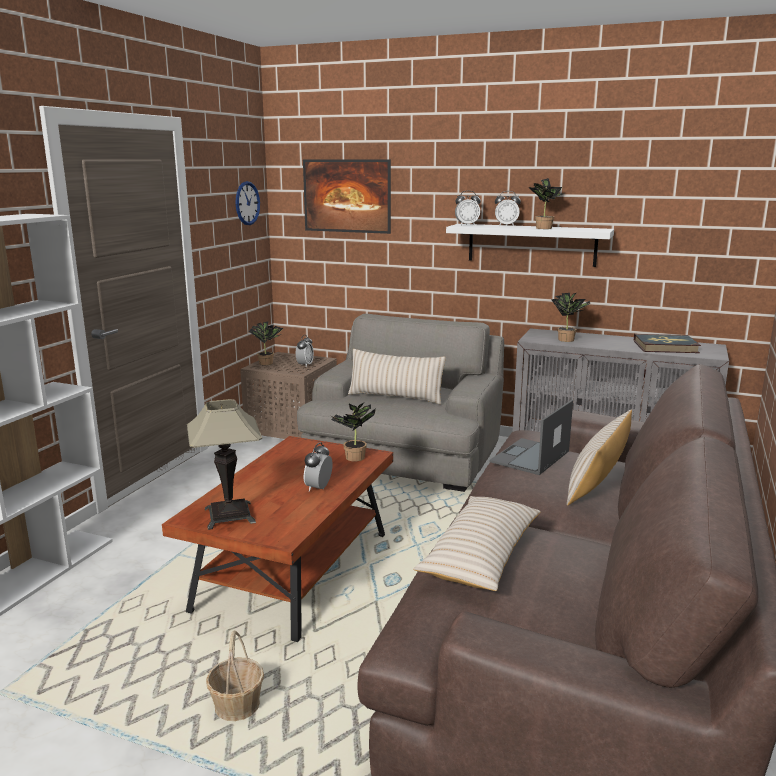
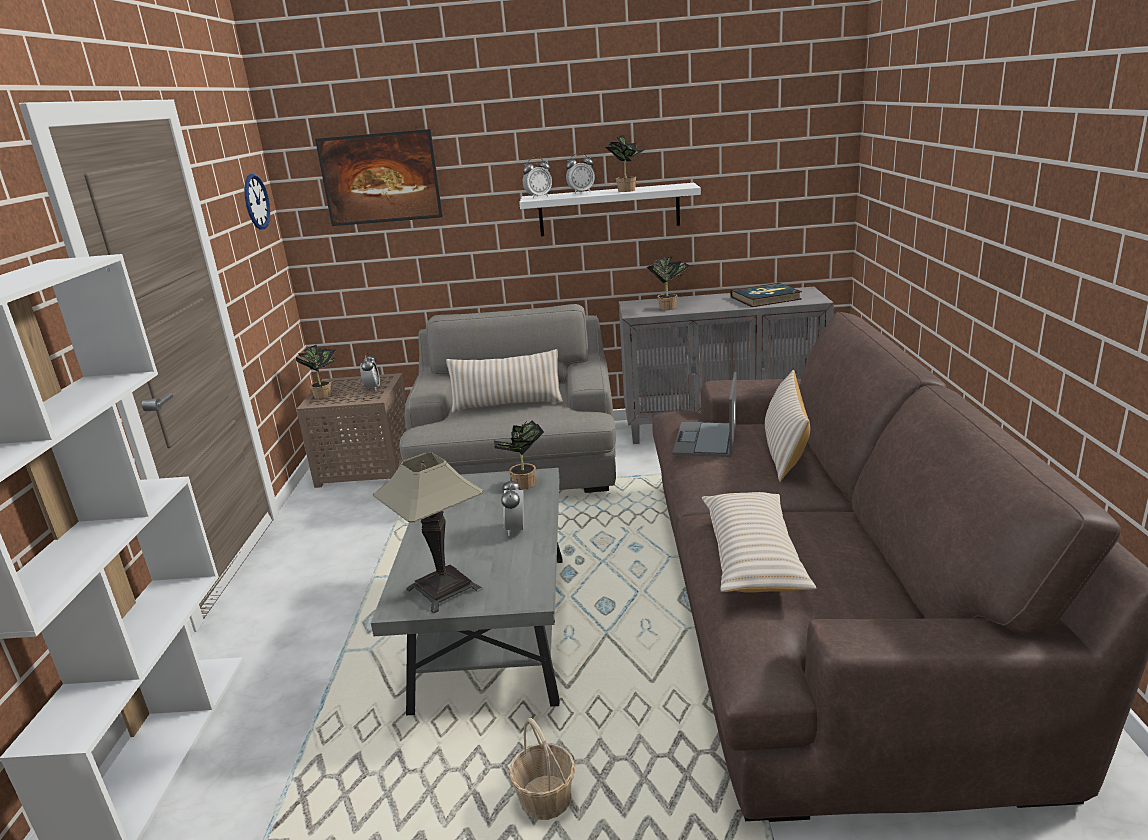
camera: 20 degrees left, 5 degrees up
(294, 571) = (494, 629): brown coffee table -> grey coffee table

